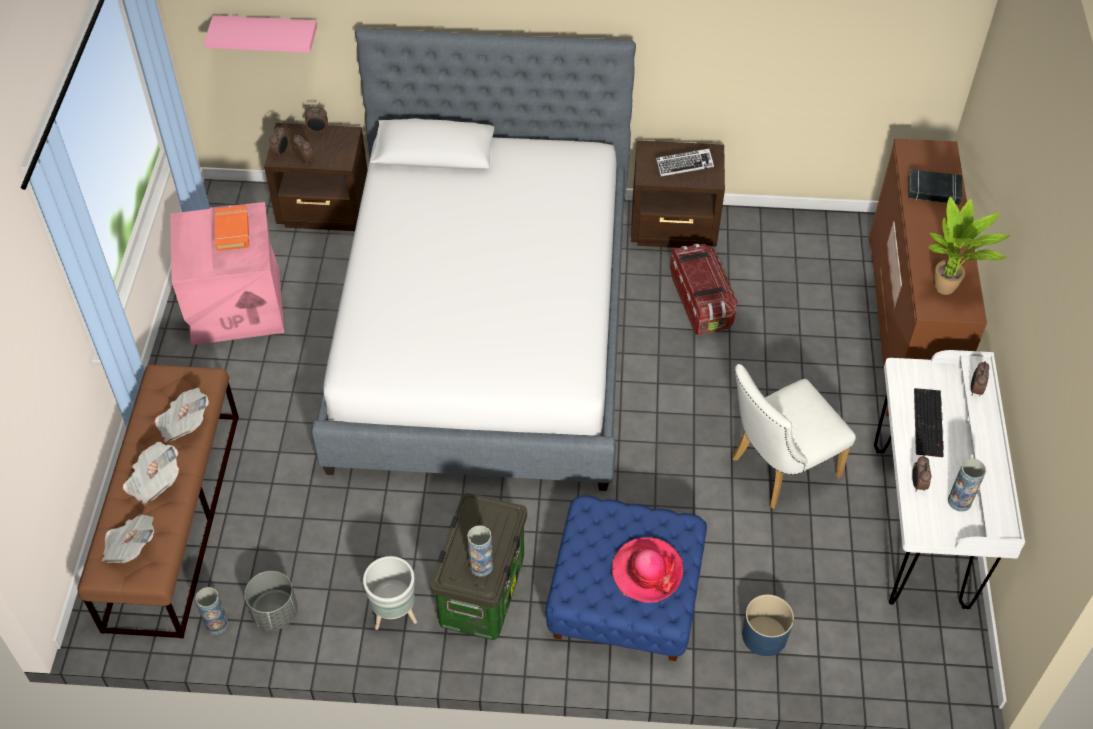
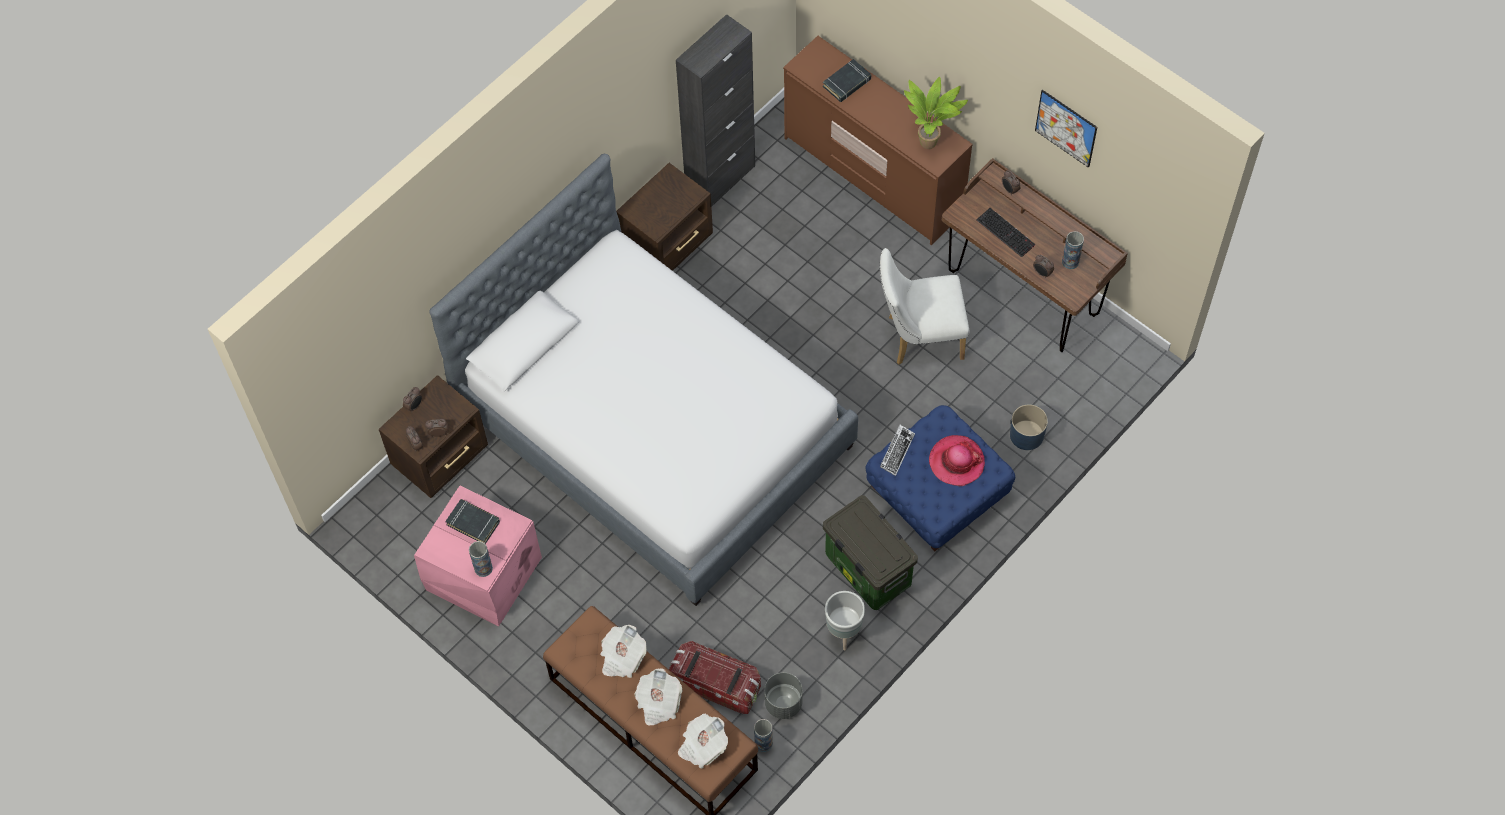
camera: 50 degrees left, 10 degrees up
(232, 231) = (473, 523): orange book -> black book
(267, 33) = (361, 372): pink shelf -> none
(481, 566) = (886, 549): vase -> vase (483, 568)
(684, 165) = (666, 200): keyboard -> keyboard (897, 451)
(701, 301) = (747, 278): storage box -> storage box (715, 684)
(777, 222) = (720, 179): none -> black cabinet
(778, 470) = (919, 337): white chair -> white chair turned 75 degrees clockwise
(920, 526) = (1023, 293): white desk -> brown desk
(1057, 329) = (1066, 128): none -> picture

